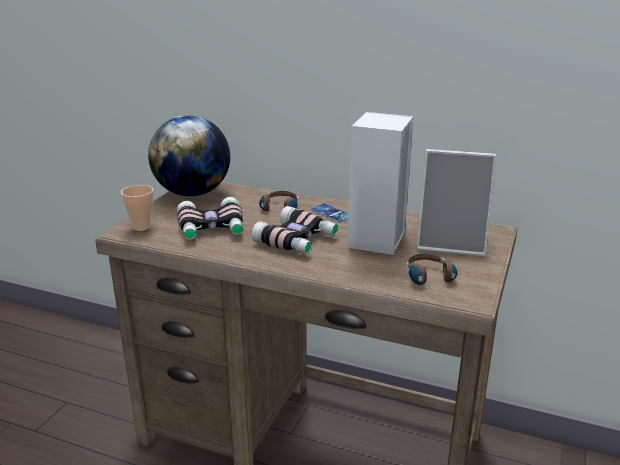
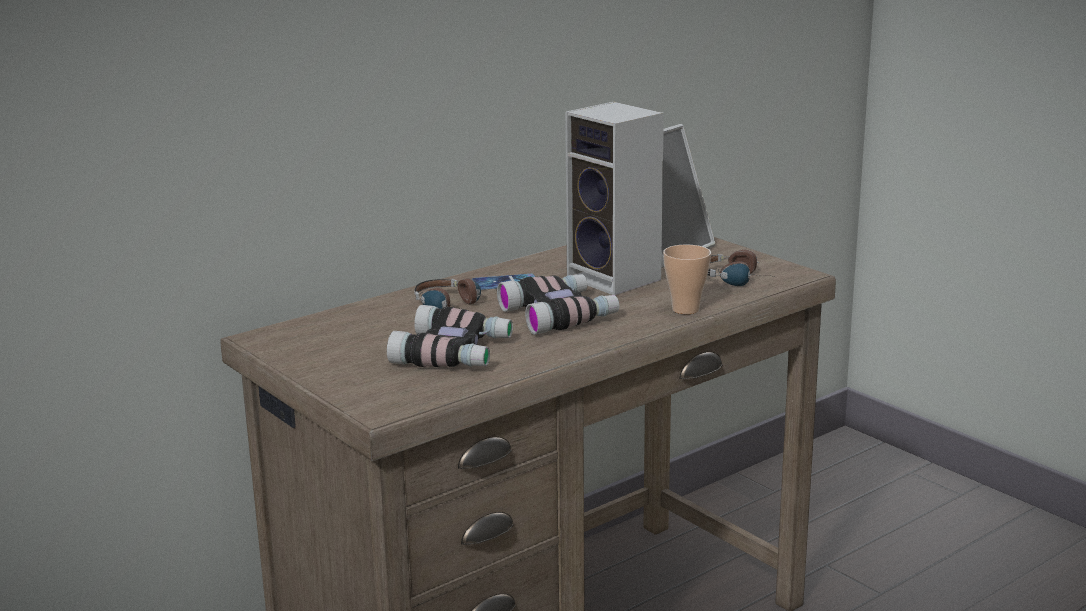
camera: 60 degrees left, 5 degrees down
(141, 227) = (381, 395): cup -> cup (685, 309)
(193, 193) = (299, 345): globe -> none

